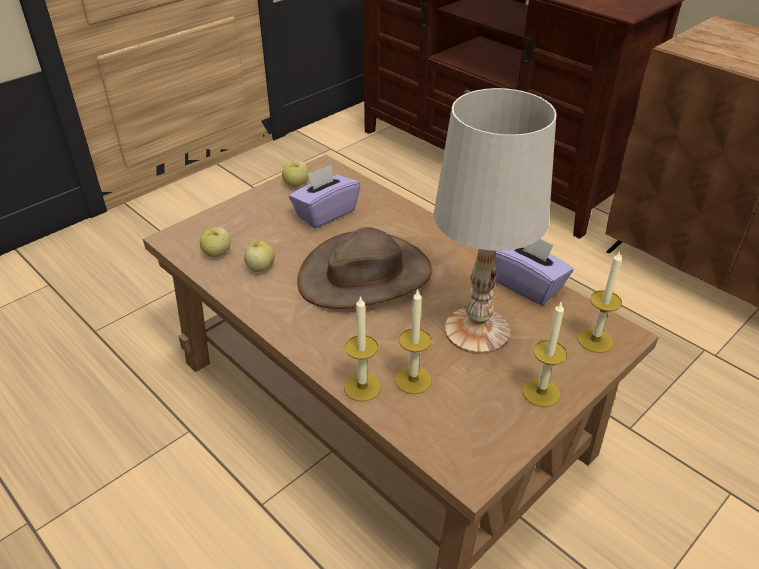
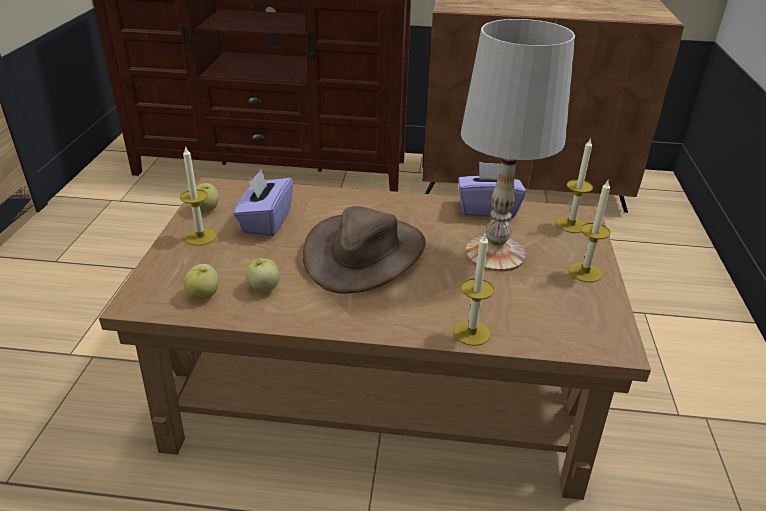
camera: 40 degrees left, 5 degrees down
(413, 380) = (499, 308): candle -> candle (200, 237)

